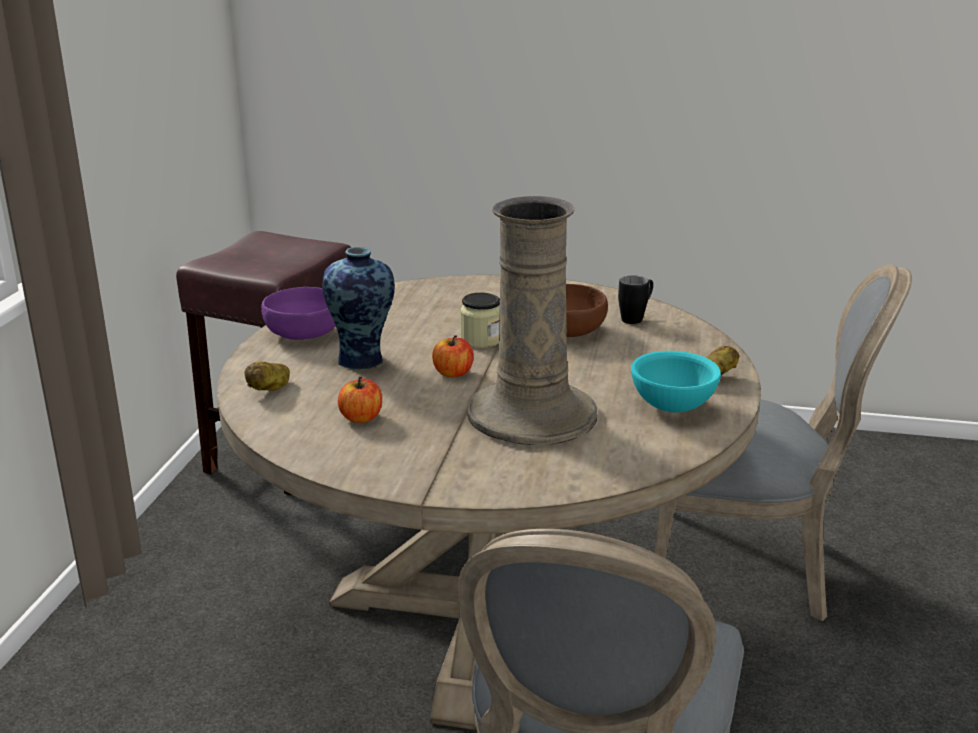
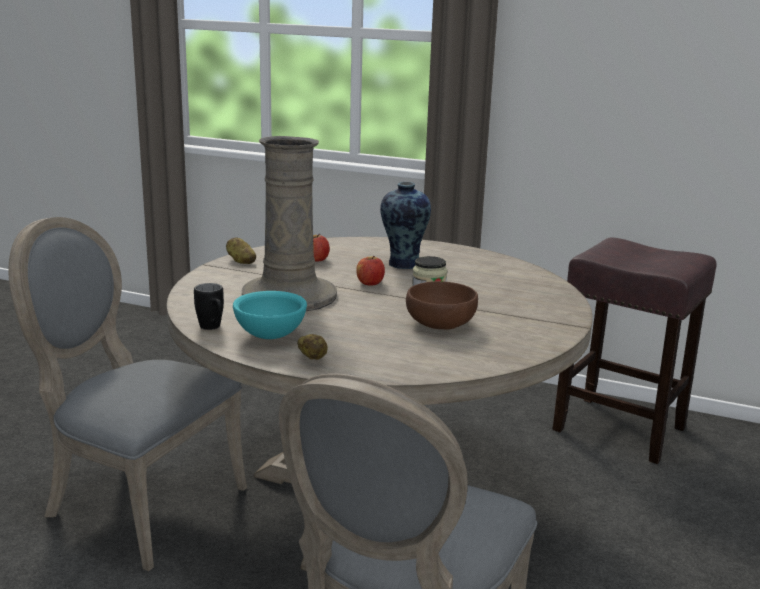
camera: 100 degrees right, 5 degrees down
(270, 389) = (369, 245): potato -> potato (240, 261)
(304, 333) = (457, 254): purple bowl -> none
(636, 318) = (464, 353): black mug -> black mug (212, 328)

